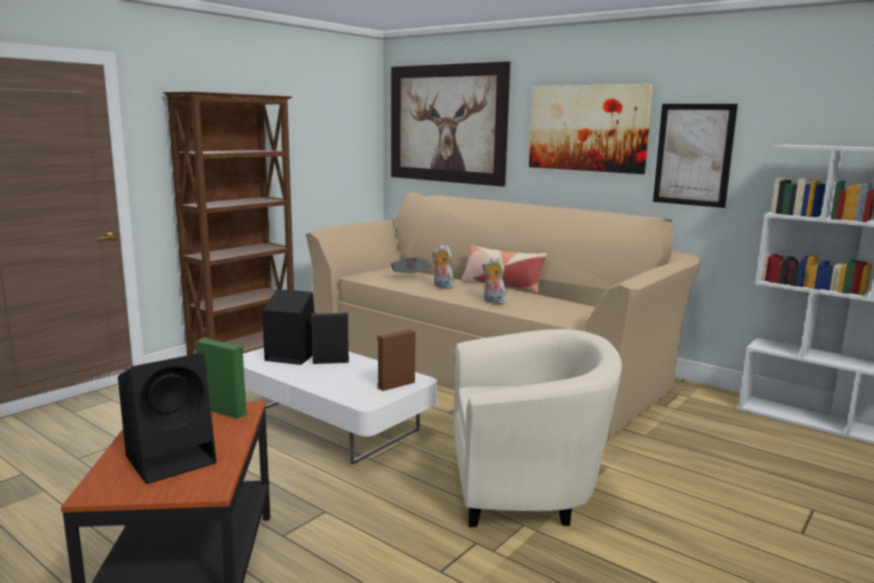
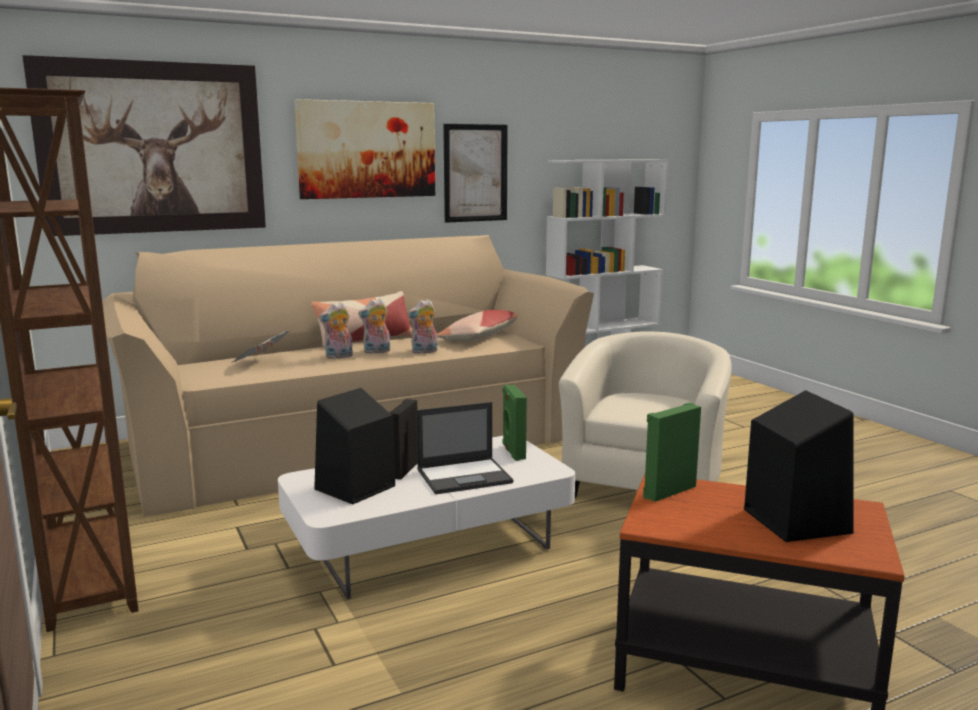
camera: 65 degrees left, 0 degrees up
(332, 379) = (465, 476): none -> laptop
(395, 385) = (512, 452): brown speaker -> green speaker
(467, 291) = (376, 352): none -> plush toy
(571, 308) = (480, 337): none -> pillow

